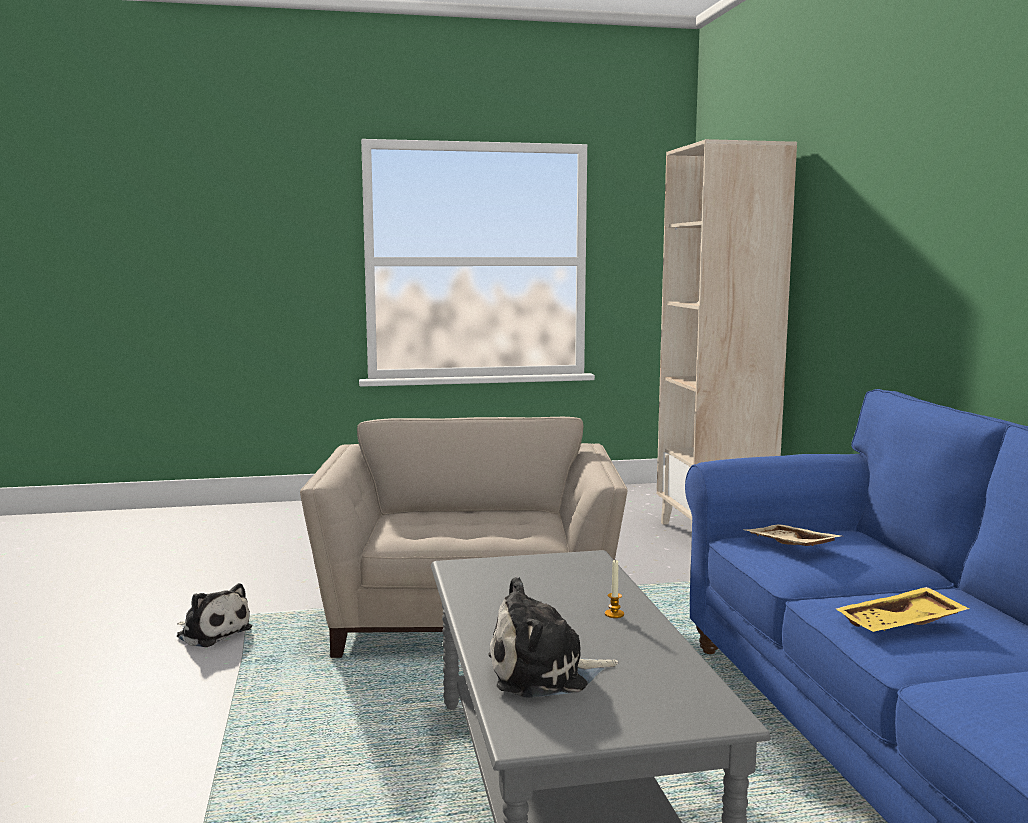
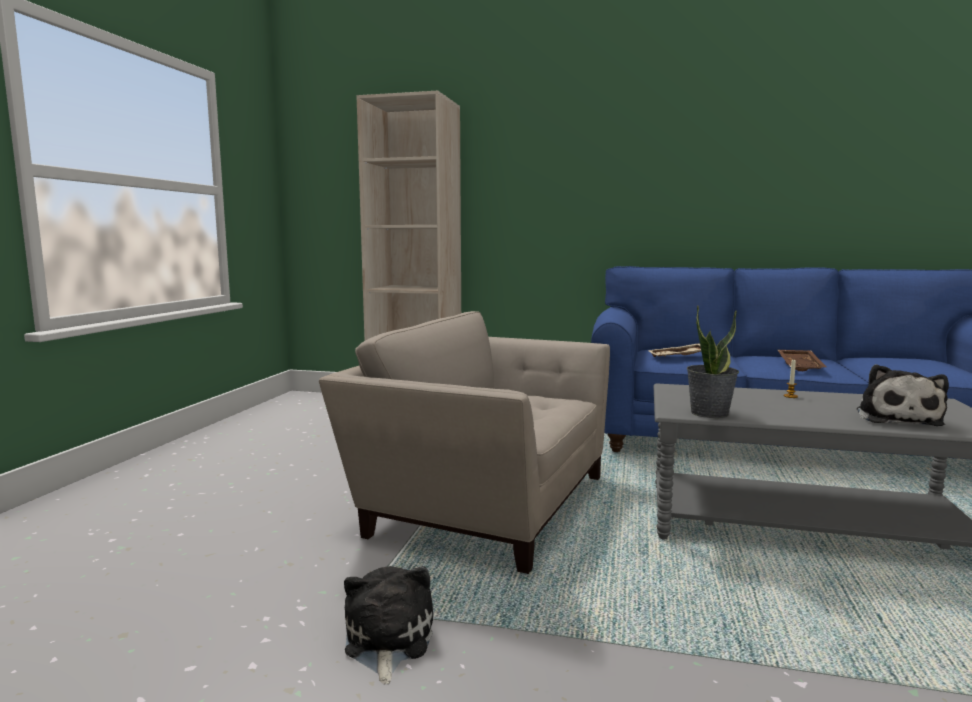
camera: 65 degrees left, 0 degrees up
(212, 632) = (387, 641): plush toy -> plush toy turned 60 degrees counterclockwise
(468, 578) = (709, 413): none -> potted plant
(901, 625) = (801, 366): yellow tray -> brown tray

